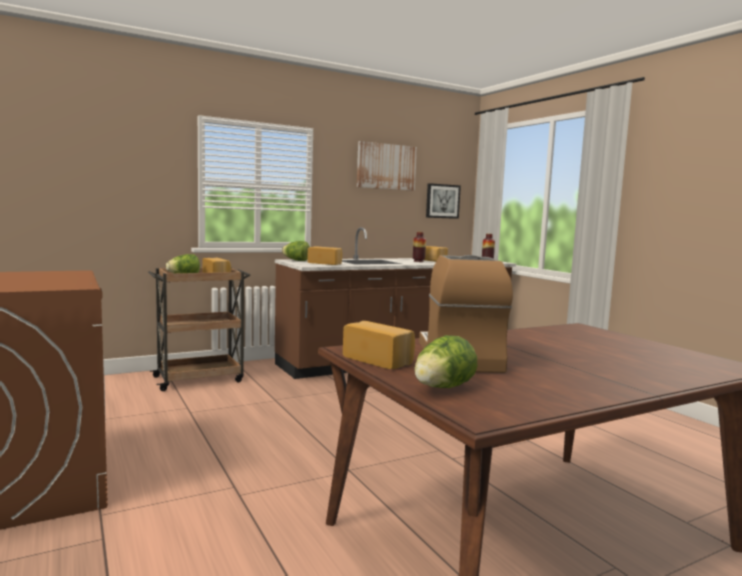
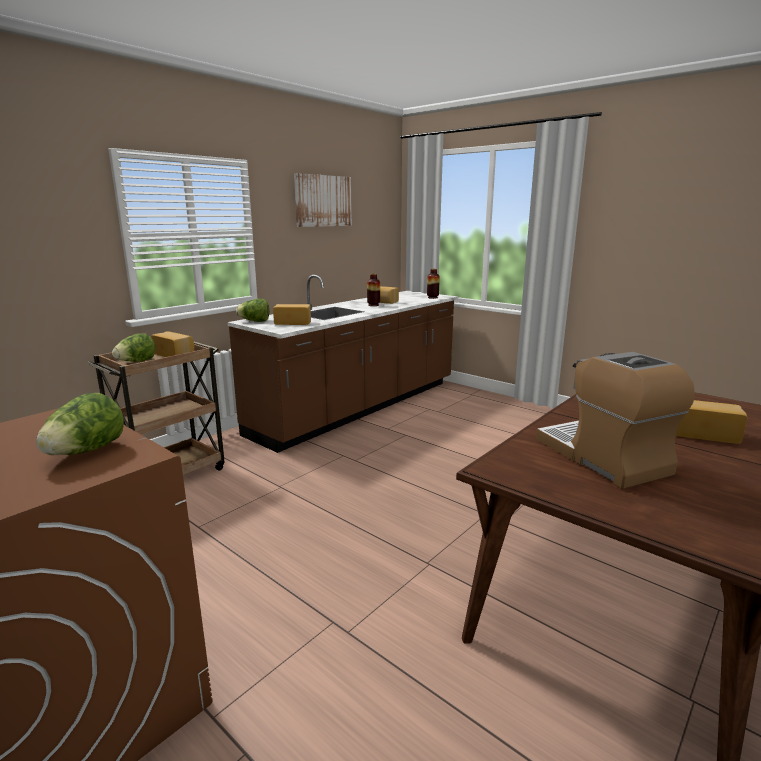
camera: 20 degrees left, 10 degrees up
(379, 360) = (547, 482): bread -> bread (702, 433)
(442, 201) = (375, 234): picture -> none
(442, 388) = (668, 520): lettuce -> lettuce (86, 452)

